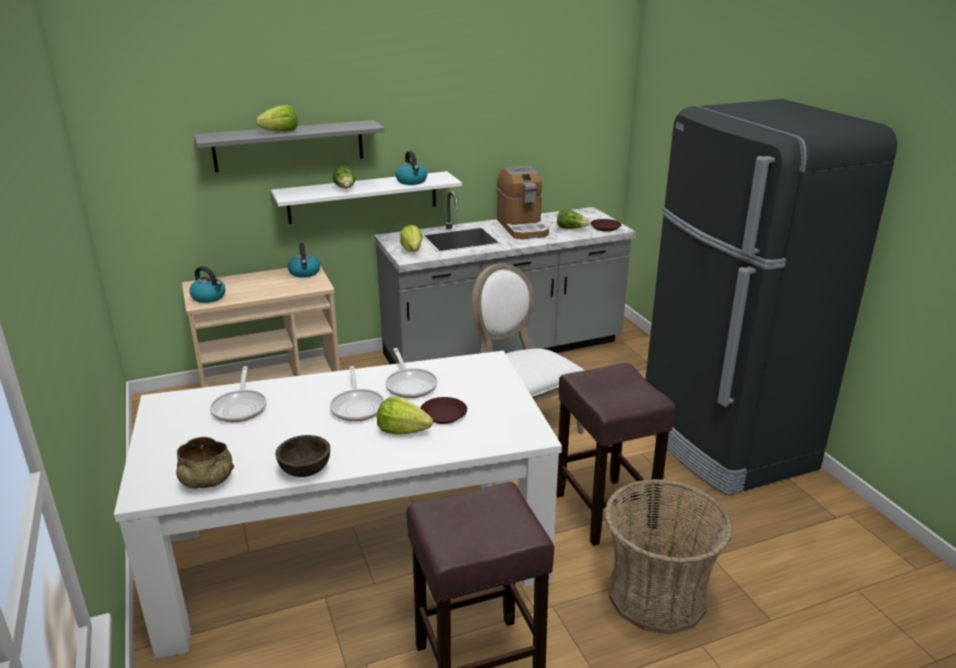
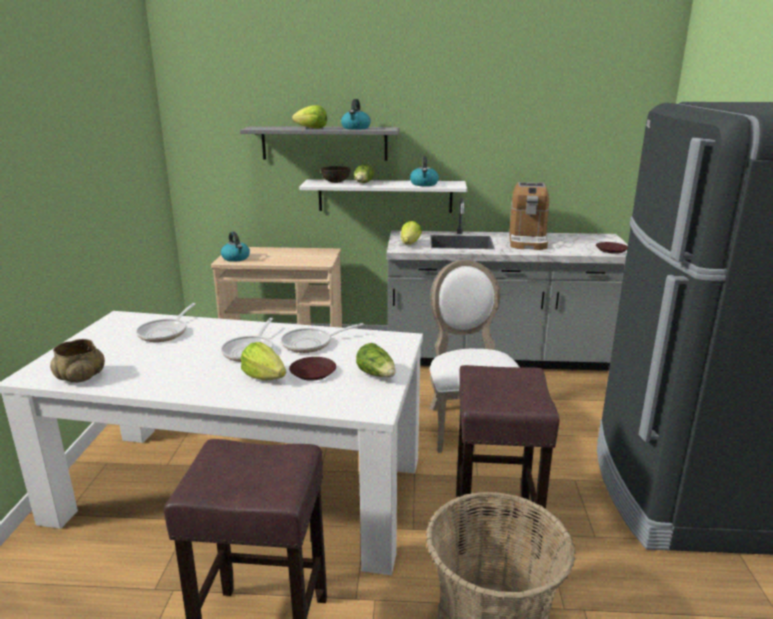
camera: 25 degrees right, 5 degrees down
(305, 273) = (322, 253): kettle -> kettle (356, 128)
(305, 470) = (155, 388): brown bowl -> brown bowl (336, 182)
(410, 385) = (311, 343): frying pan -> frying pan turned 60 degrees clockwise
(571, 228) = (575, 247): lettuce -> lettuce (377, 375)

